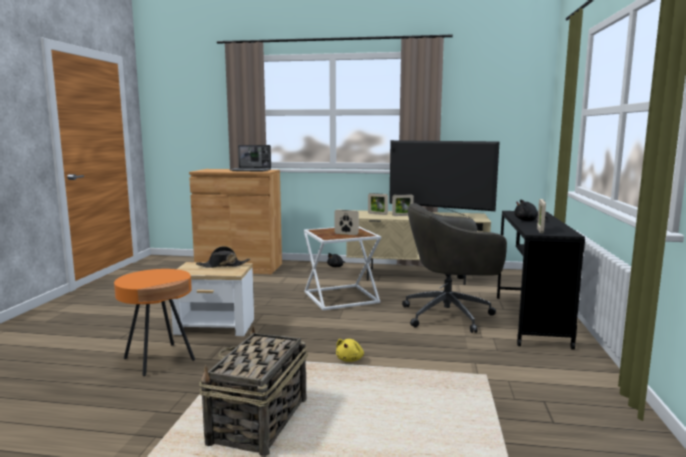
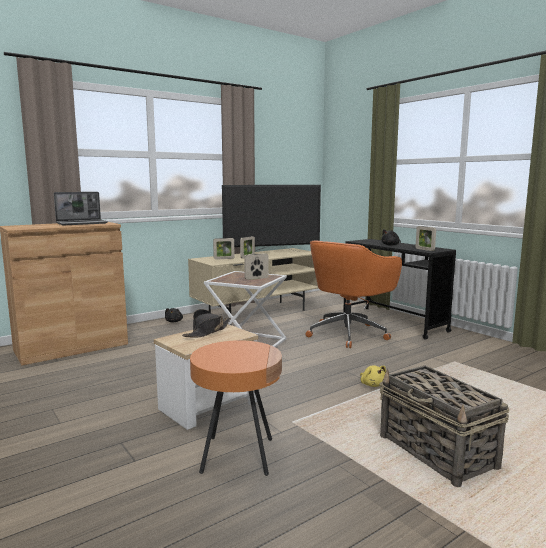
camera: 45 degrees left, 0 degrees up
(450, 315) = (349, 333): grey office chair -> orange office chair

